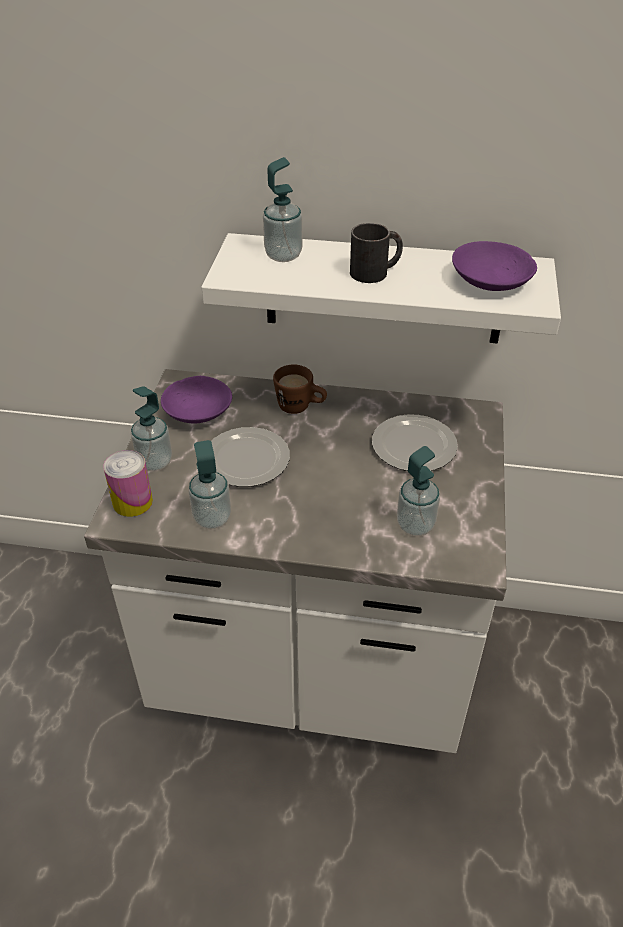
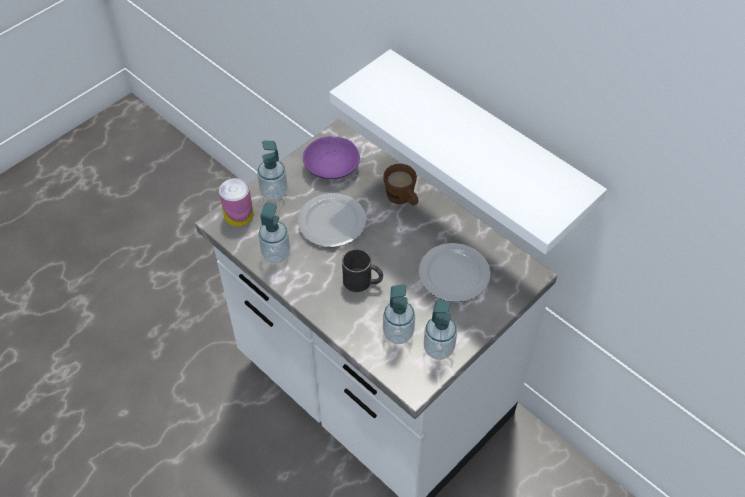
camera: 35 degrees right, 10 degrees up
(283, 255) = (407, 89): soap dispenser -> soap dispenser (438, 348)
(376, 272) = (457, 136): black mug -> black mug (363, 281)
(492, 281) = (533, 186): purple bowl -> none

